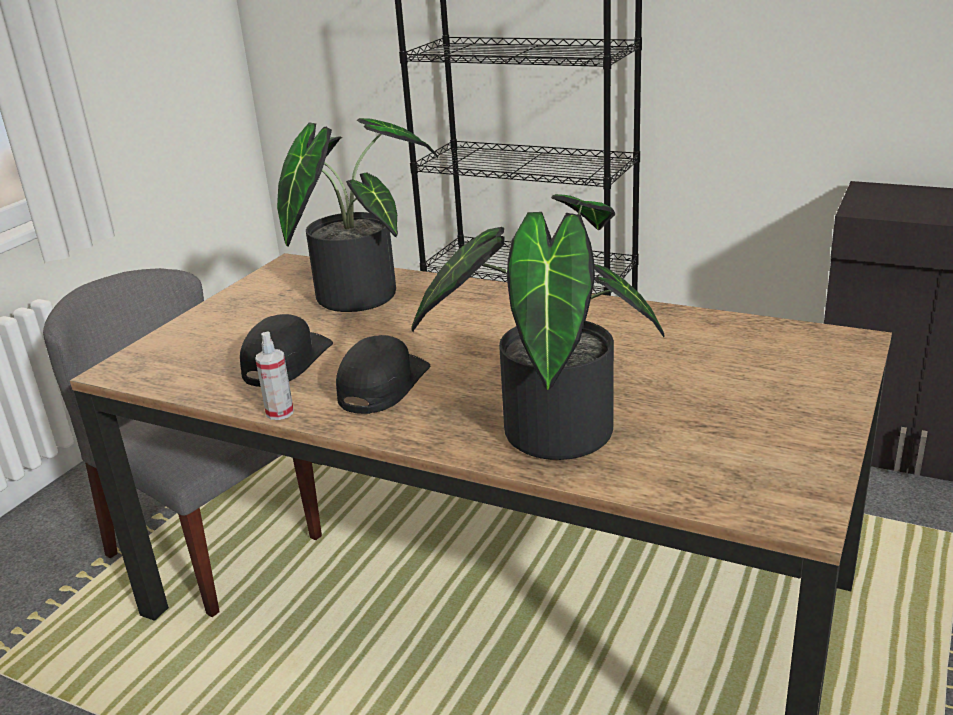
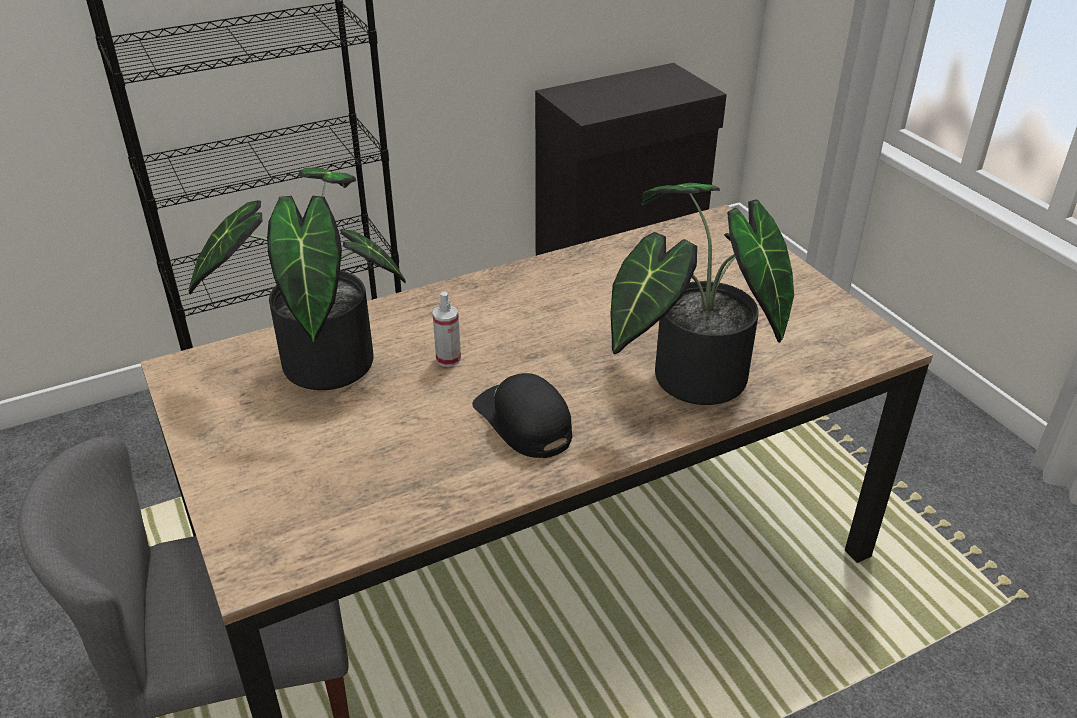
camera: 55 degrees left, 10 degrees up
(280, 413) = (499, 495): spray bottle -> spray bottle (448, 359)
(286, 361) = (402, 454): black cap -> none

